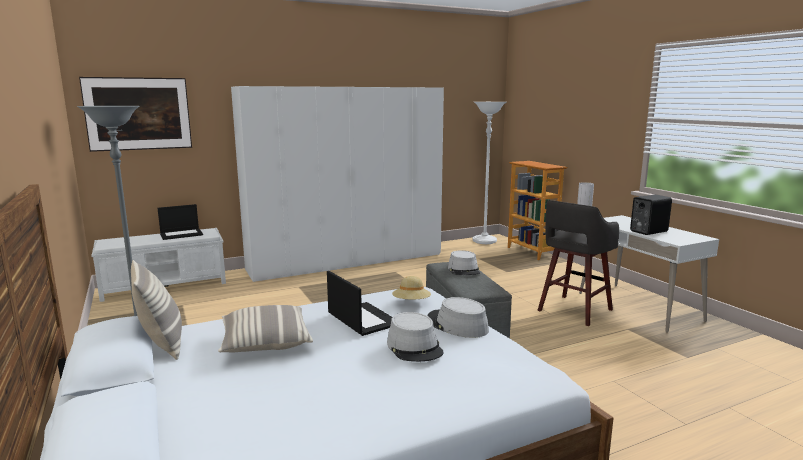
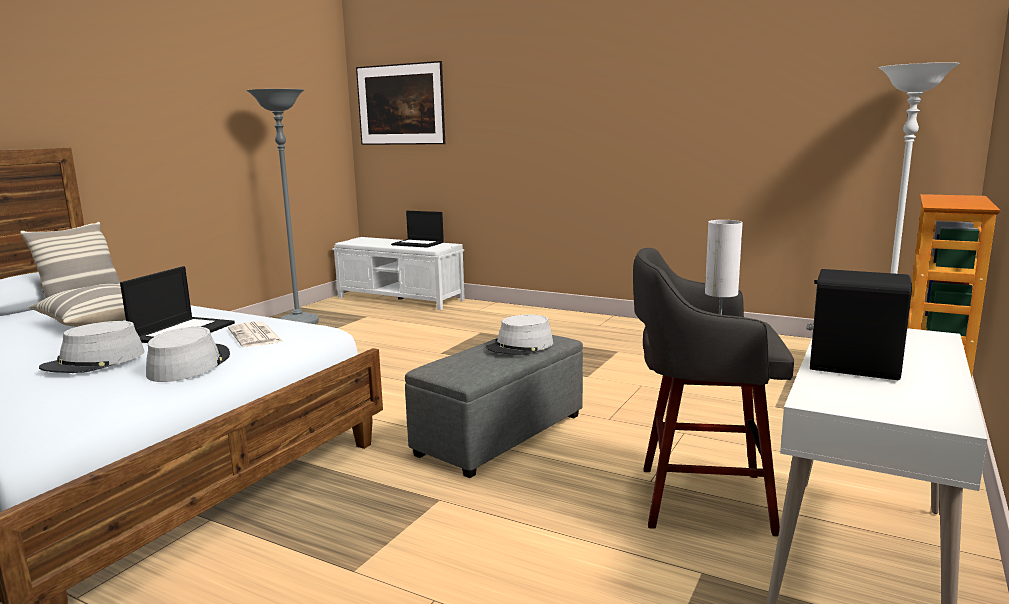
camera: 55 degrees right, 0 degrees up
(347, 261) = (601, 324): white wardrobe -> none
(411, 303) = (256, 336): beige hat -> newspaper

